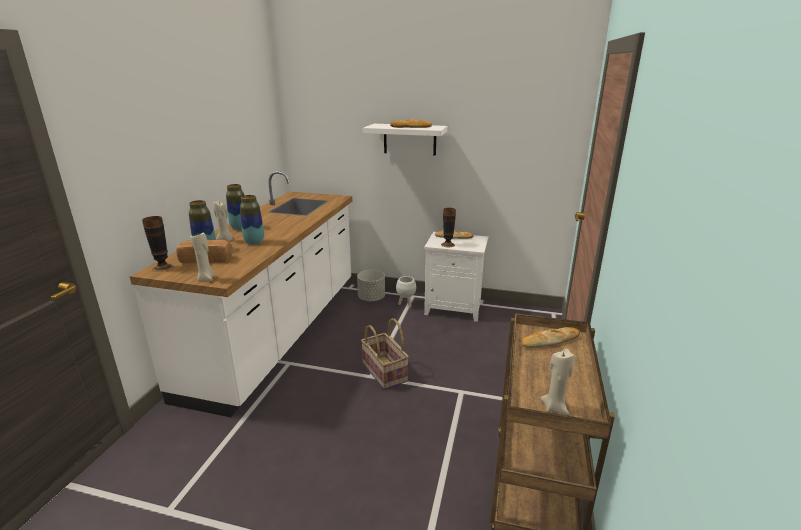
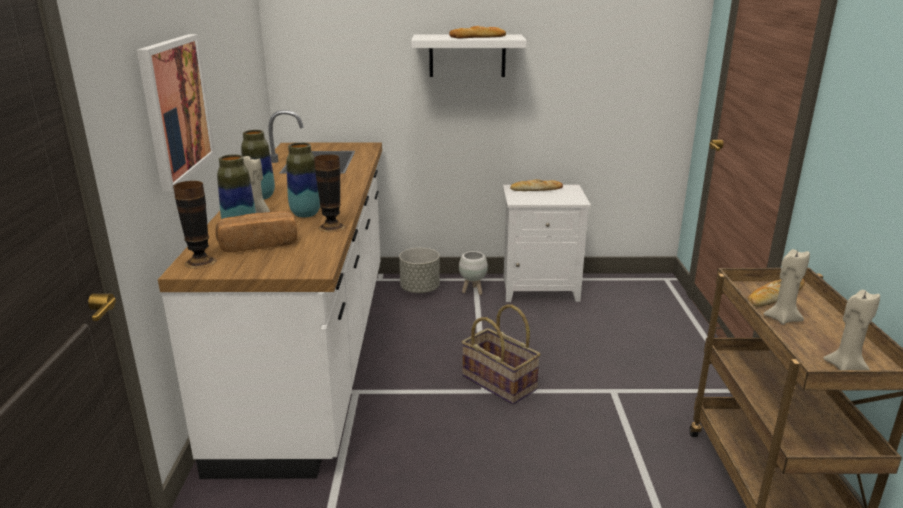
camera: 15 degrees left, 0 degrees up
(168, 169) = (175, 109): none -> picture
(206, 279) = (288, 269): beige candle -> beige candle (782, 319)
(448, 244) = (536, 199): vase -> vase (331, 227)

